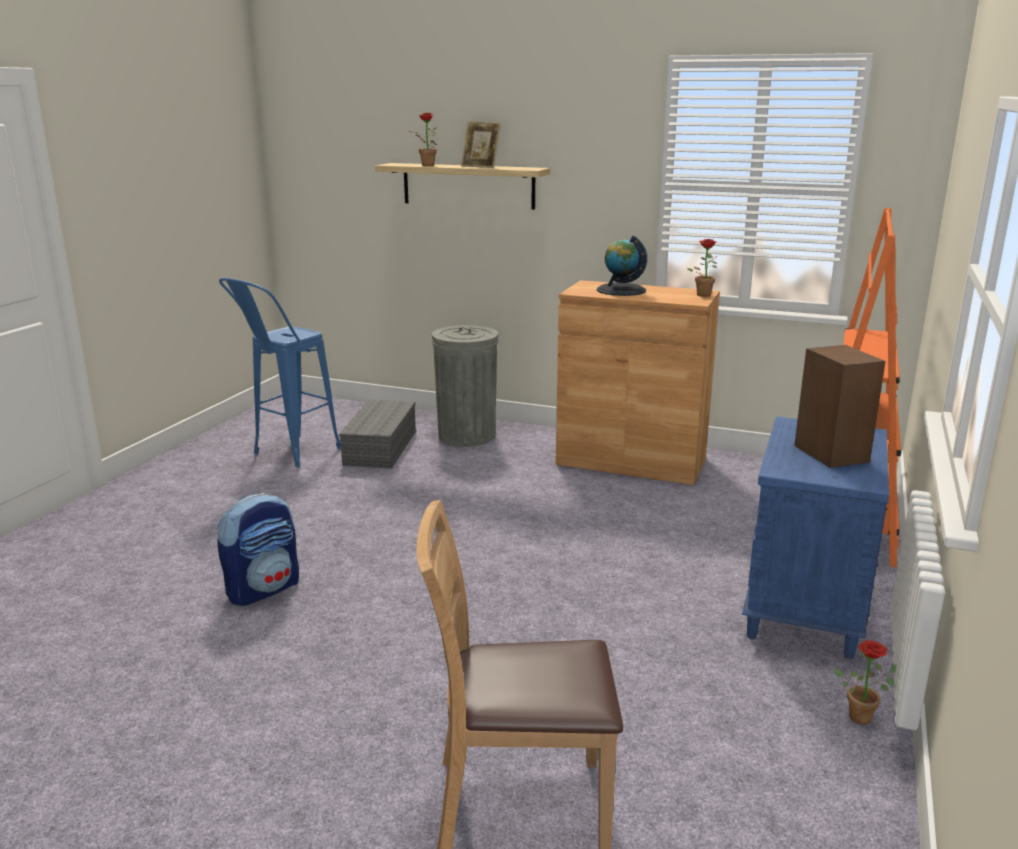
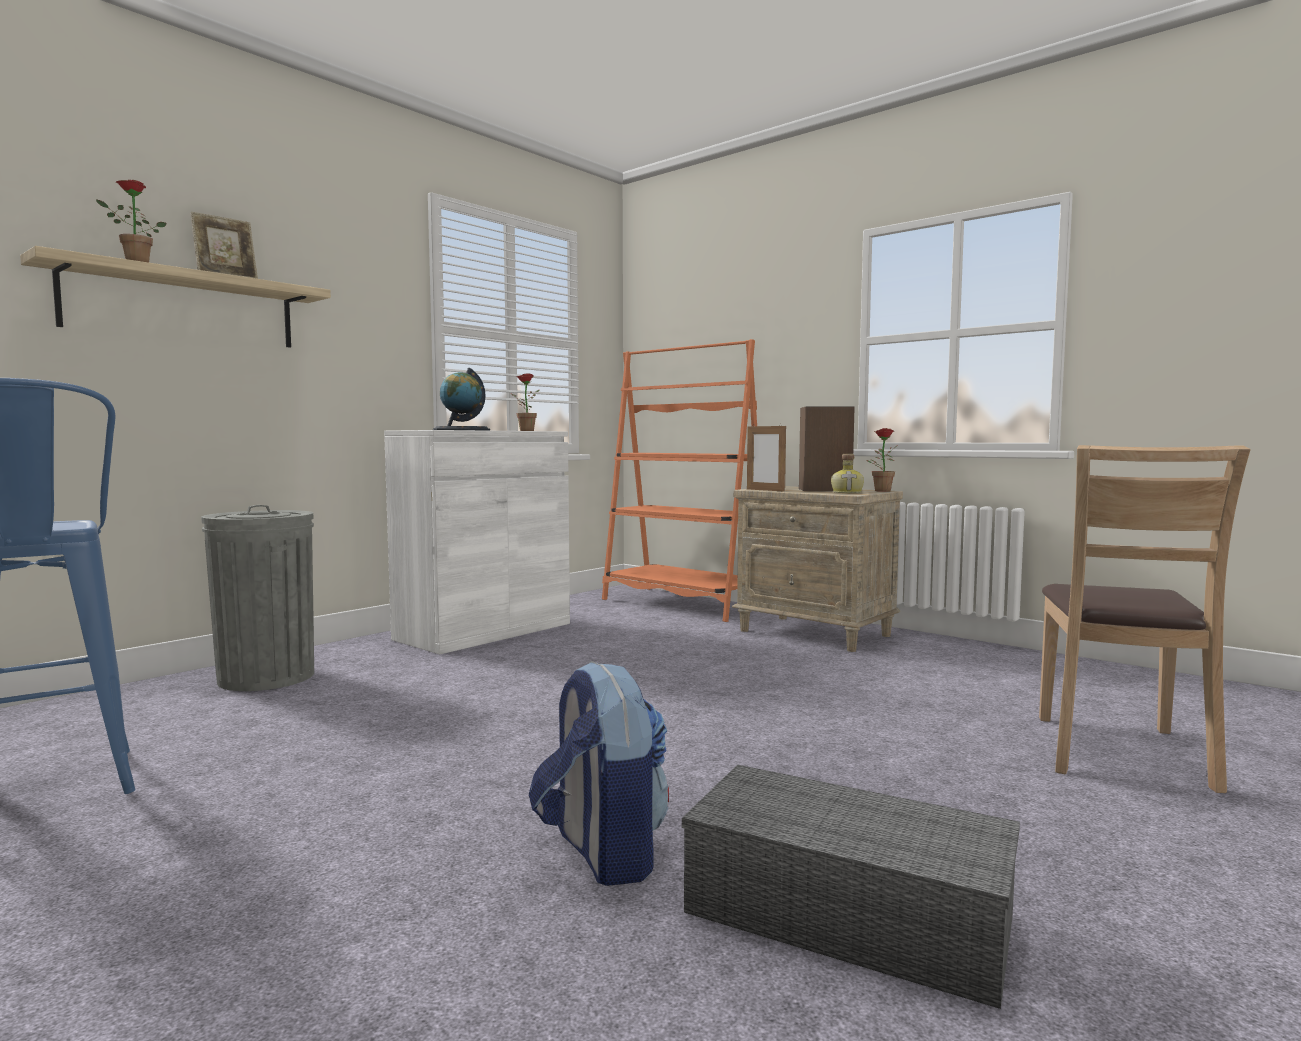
camera: 70 degrees left, 15 degrees down
(380, 447) = (187, 726): grey storage box -> grey storage box (842, 915)
(631, 461) = (484, 631): brown cabinet -> white cabinet
(780, 429) = (765, 490): none -> picture frame
(796, 467) = (847, 492): none -> bottle
(805, 608) = (816, 633): blue nightstand -> beige nightstand
(863, 716) = (963, 646): potted plant -> potted plant (881, 490)

